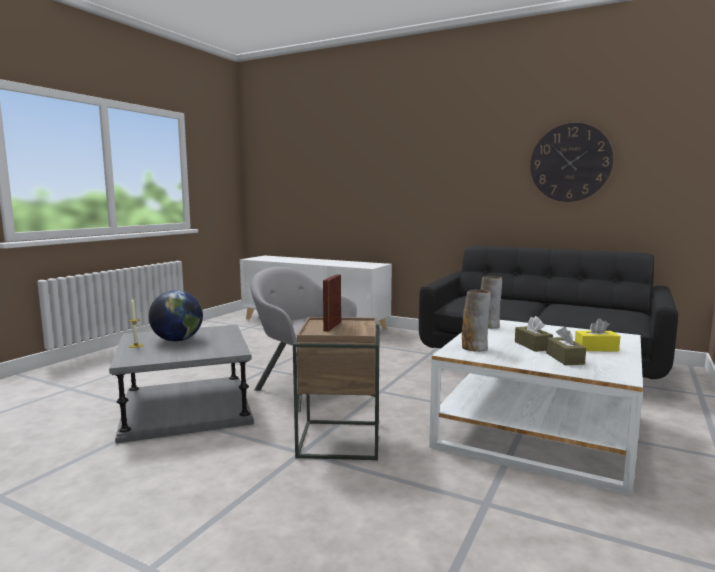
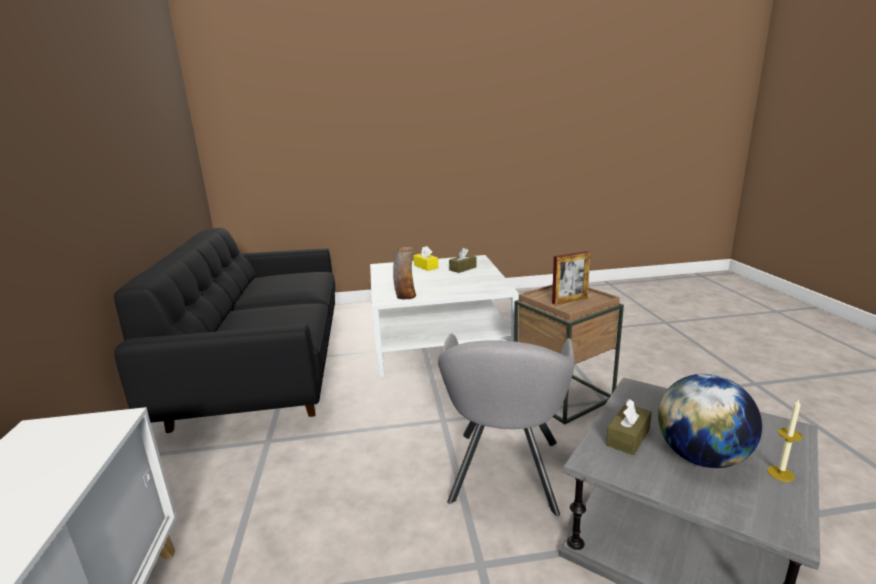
camera: 125 degrees left, 10 degrees up
(475, 348) = (480, 287): vase -> none
(532, 346) = (446, 277): brown tissue box -> brown tissue box (628, 437)
(570, 162) = (137, 134): wall clock -> none

